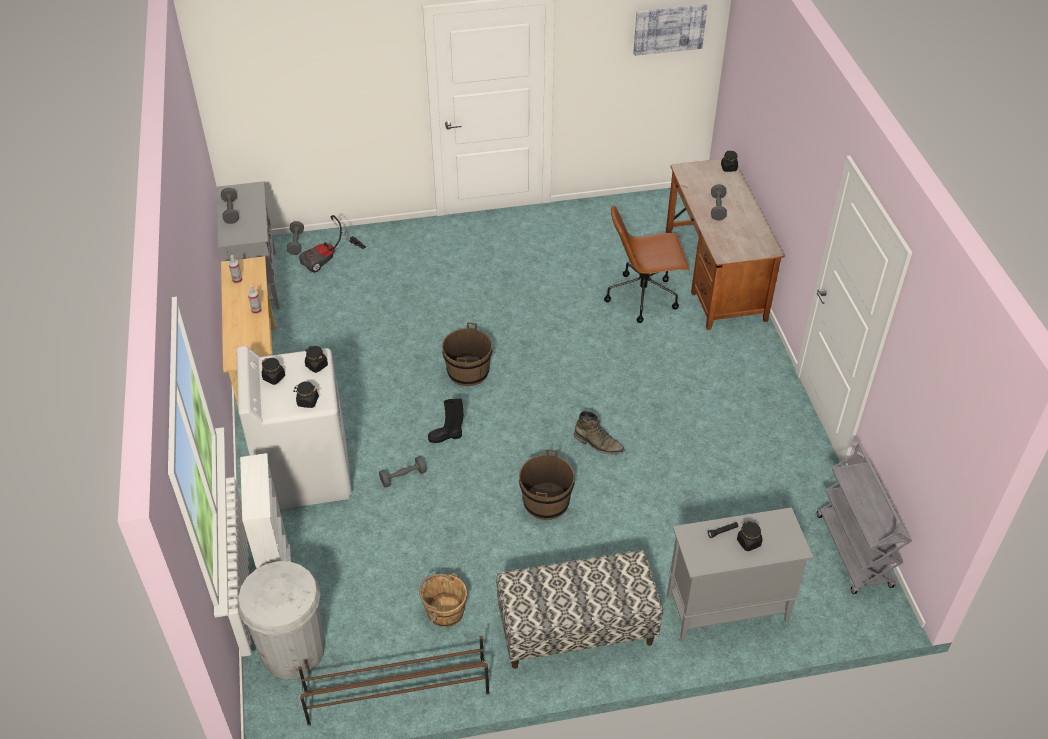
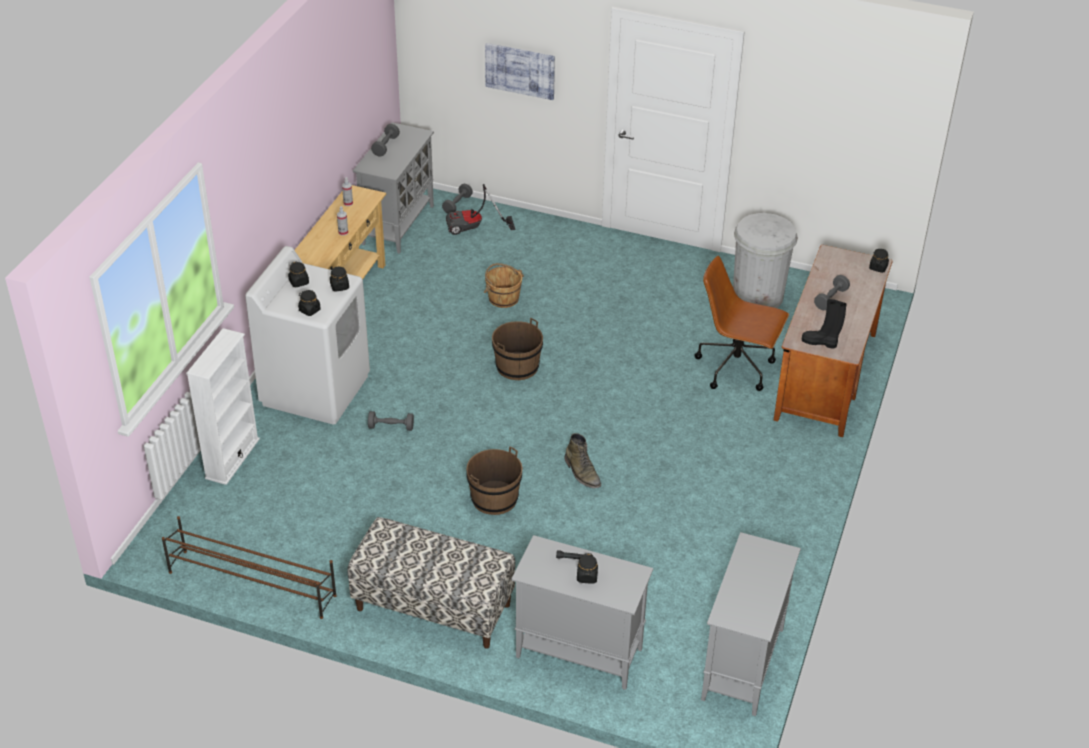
camera: 30 degrees right, 5 degrees down
(293, 650) = (200, 515): white trash can -> white trash can (758, 296)
(444, 611) = (339, 542): brown bucket -> brown bucket (503, 298)
(446, 436) = (453, 411): black boot -> black boot (820, 342)
(669, 29) = (864, 103): picture -> picture (520, 70)
(854, 551) = (743, 665): grey cart -> grey cabinet

